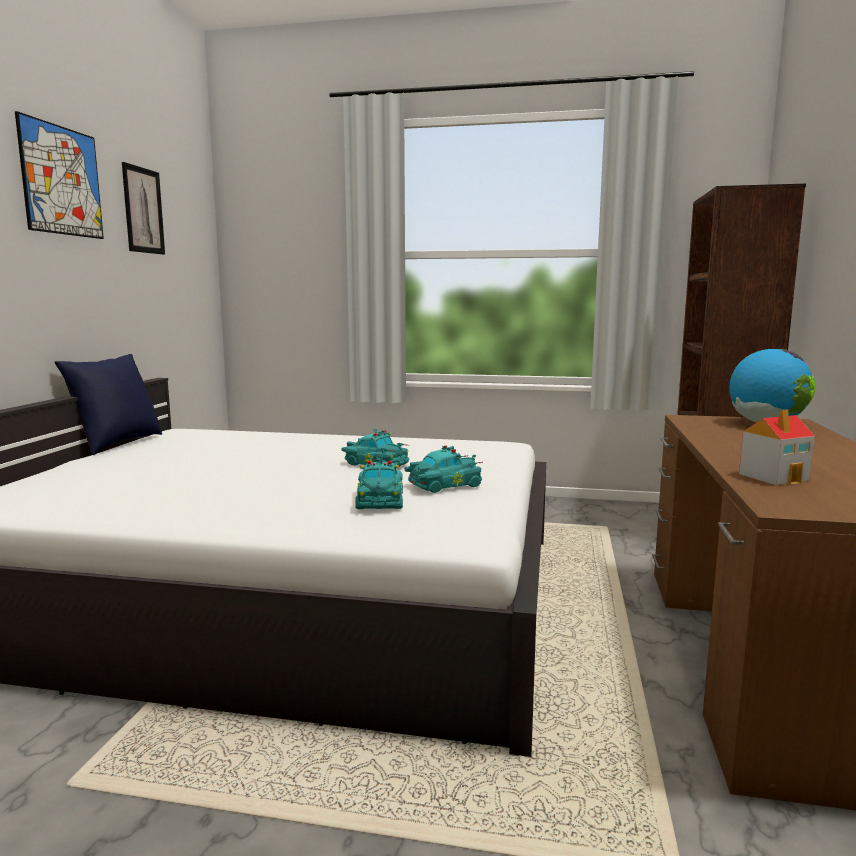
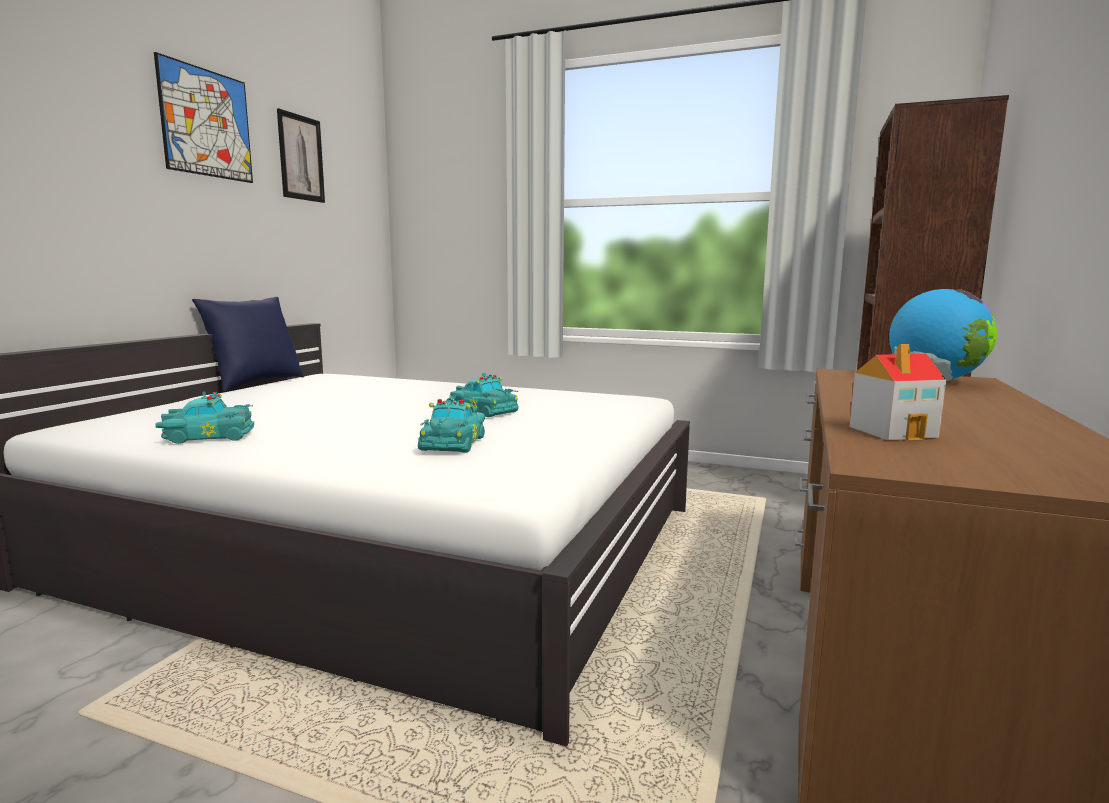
camera: 10 degrees right, 0 degrees up
(442, 485) = (535, 433): turquoise toy car -> turquoise toy car (207, 436)

